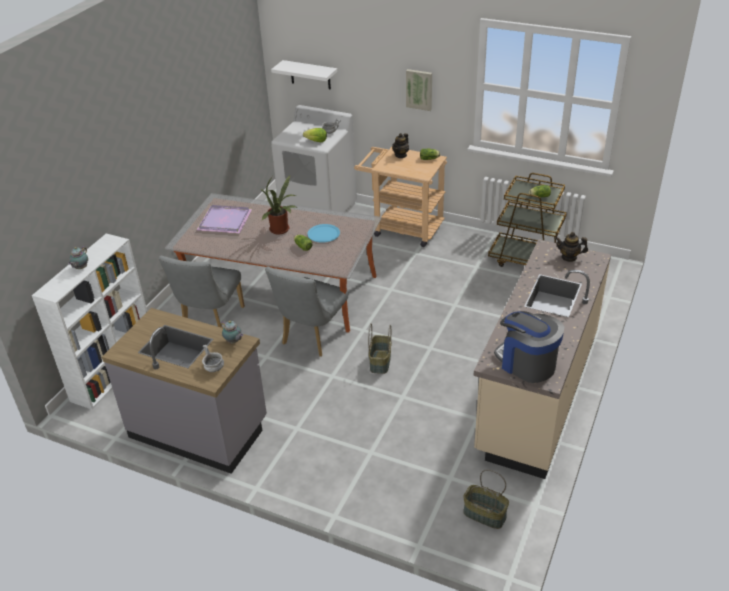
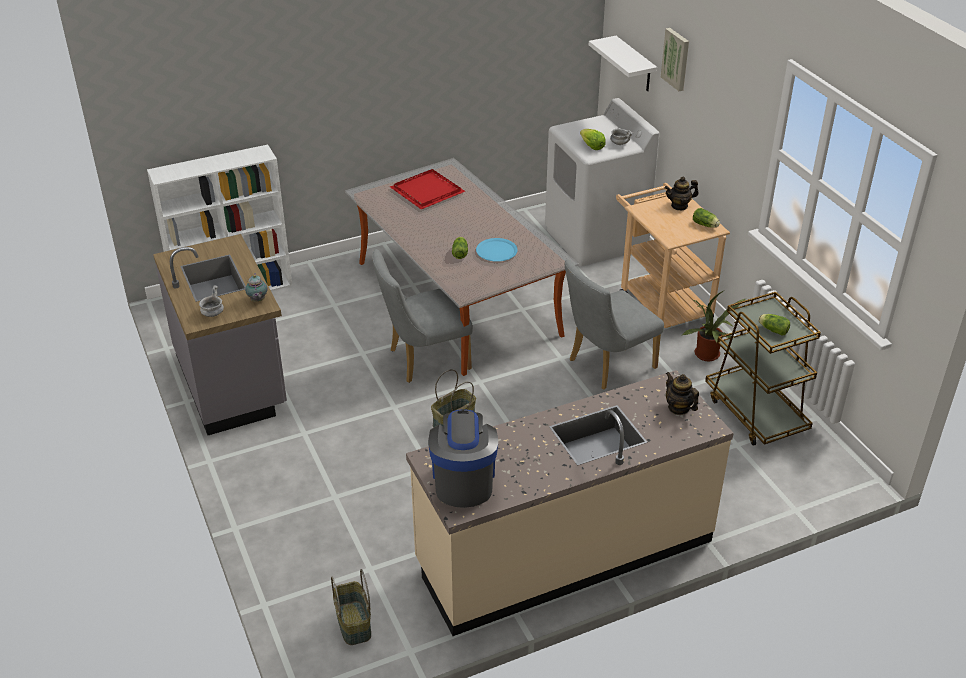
camera: 40 degrees right, 0 degrees up
(80, 268) = (208, 165): teapot -> none
(210, 322) = (358, 293): grey chair -> grey chair (606, 365)
(226, 220) = (428, 191): purple tray -> red tray
(281, 230) = (463, 226): potted plant -> potted plant (708, 356)
(419, 89) = (721, 129): picture -> picture (676, 59)

